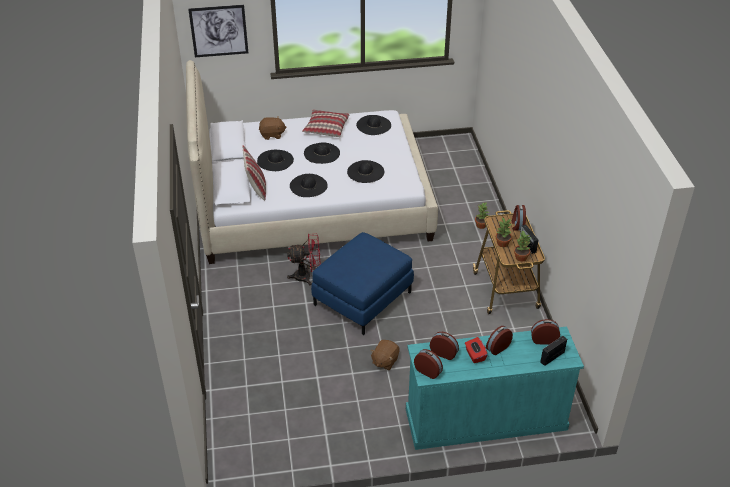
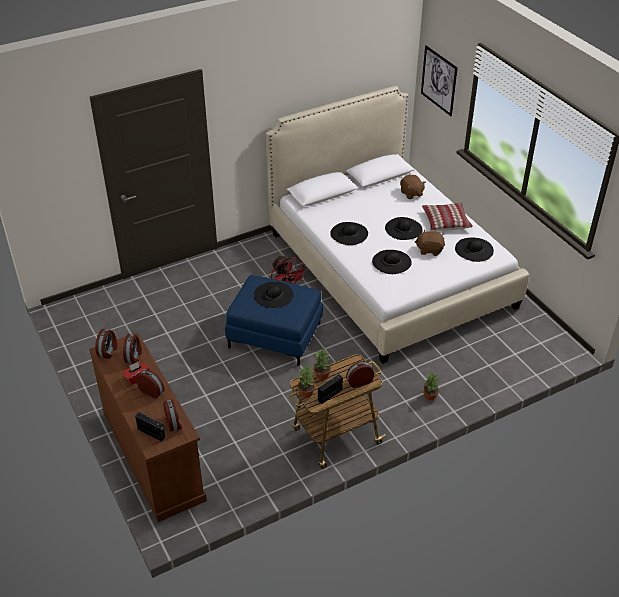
camera: 70 degrees right, 0 degrees up
(256, 188) = (328, 206): pillow -> none
(275, 160) = (374, 205): black hat -> black hat (273, 295)
(384, 361) = (201, 369): brown plush toy -> brown plush toy (429, 250)
(485, 419) = (152, 455): turquoise dresser -> brown dresser

